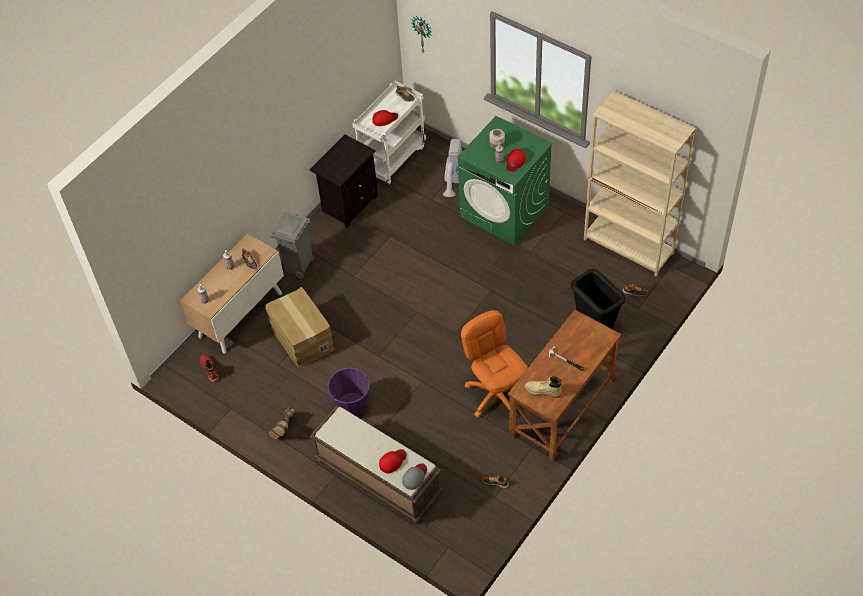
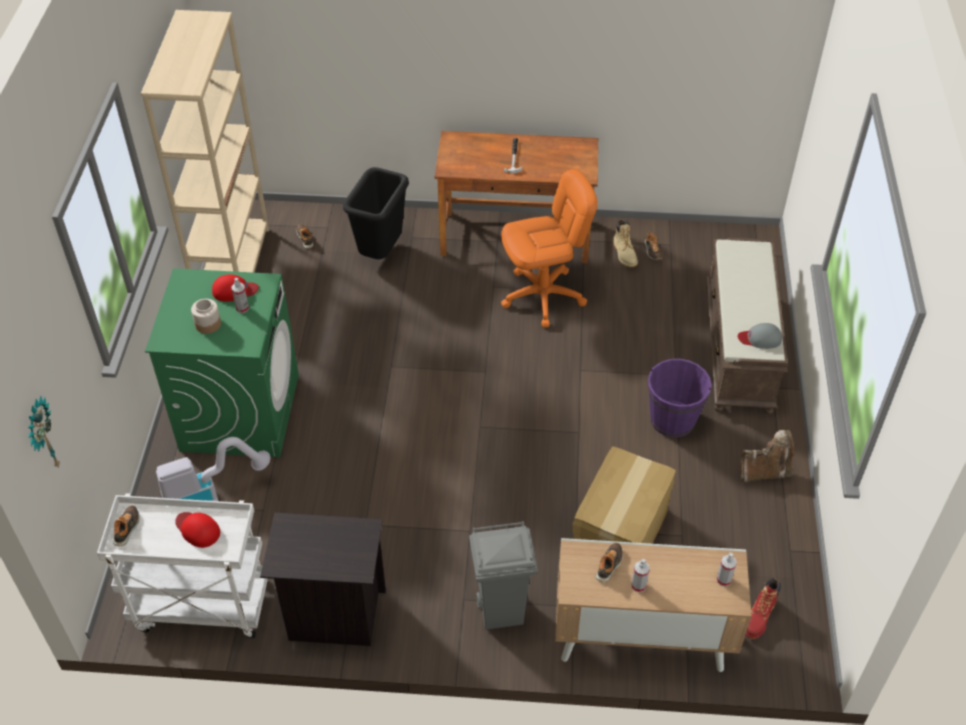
camera: 125 degrees left, 5 degrees down
(392, 461) = (747, 274): red cap -> none
(415, 477) = (747, 248): grey cap -> grey cap (760, 338)
(496, 394) = (543, 296): orange office chair -> orange office chair turned 135 degrees counterclockwise
(543, 391) = (569, 159): beige boot -> beige boot (624, 254)

